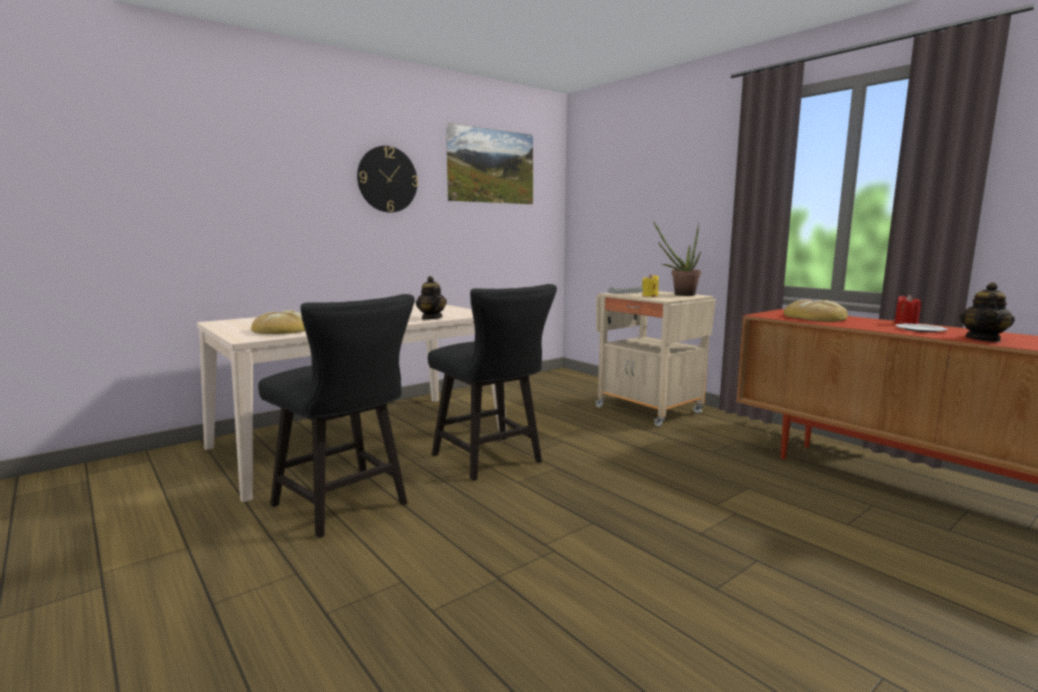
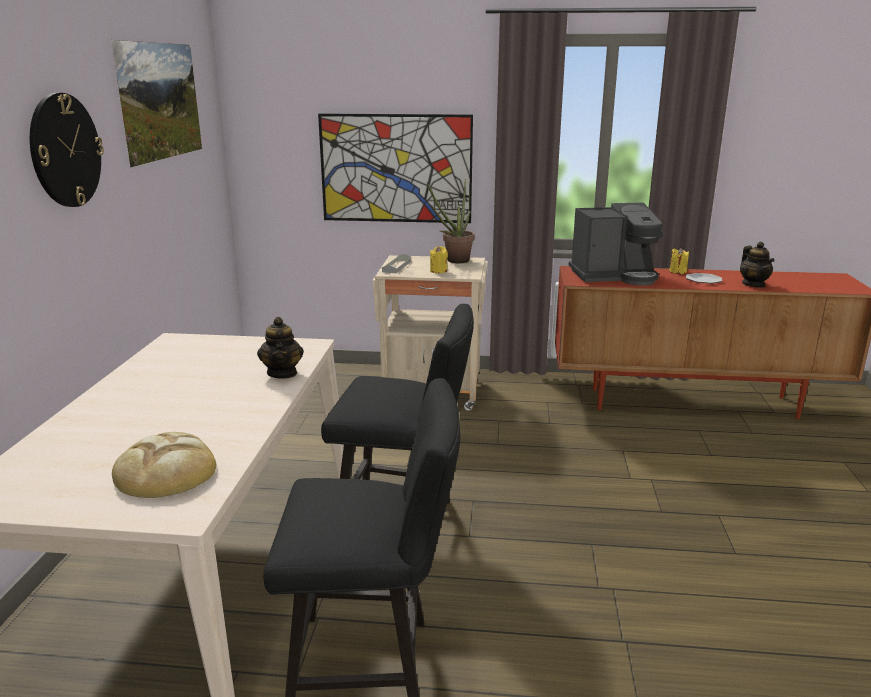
camera: 45 degrees left, 10 degrees up
(431, 318) = (282, 373): teapot -> teapot turned 120 degrees counterclockwise
(664, 220) = (396, 169): none -> picture
(815, 317) = (614, 276): bread -> coffee machine
(905, 323) = (677, 272): red candle -> yellow candle

